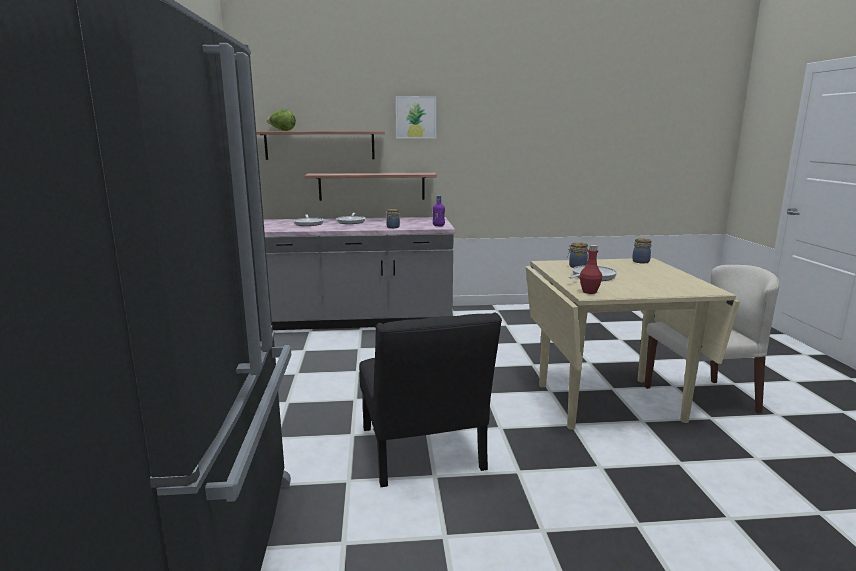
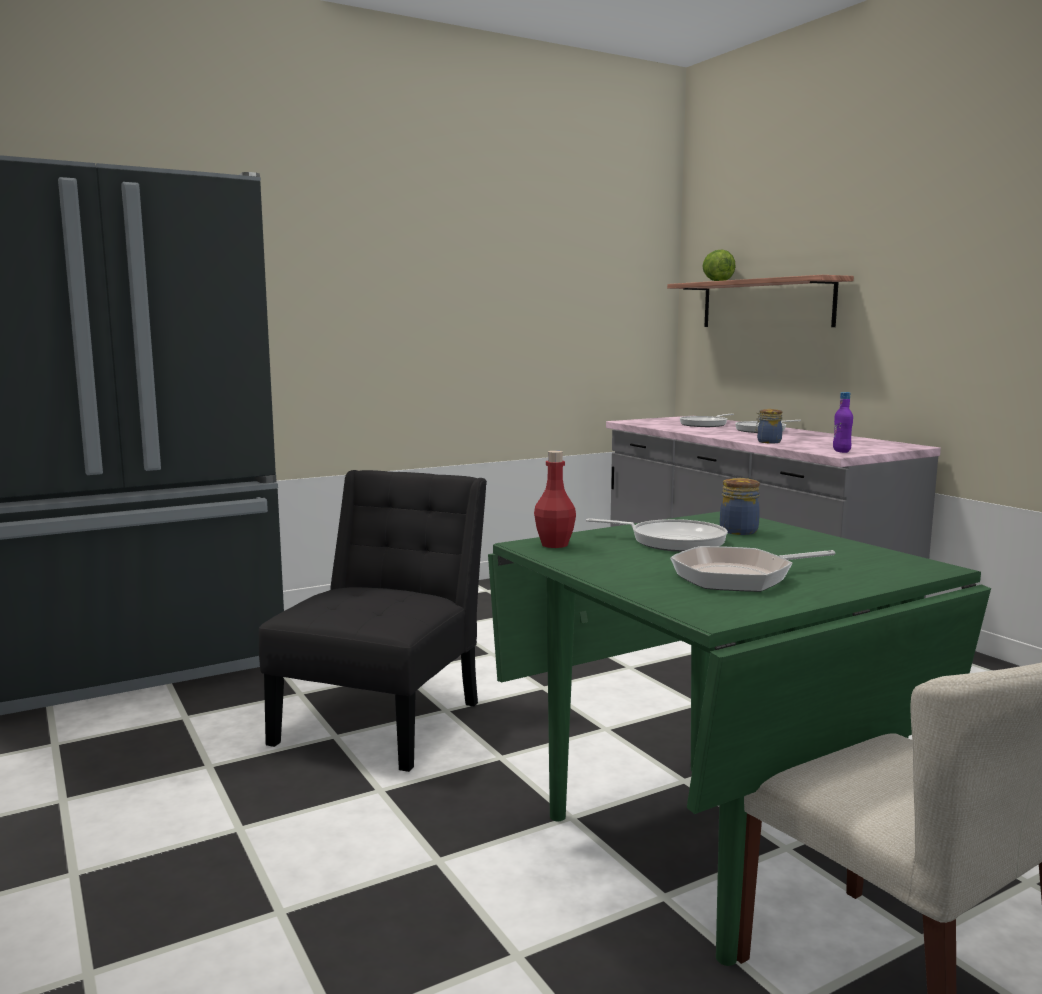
camera: 65 degrees right, 5 degrees down
(372, 186) = (827, 376): shelf -> none
(415, 117) = (906, 247): picture -> none
(422, 453) = (384, 719): black chair -> black chair turned 150 degrees clockwise
(608, 401) = (711, 847): beige dining table -> green dining table
(641, 261) = (900, 563): jar -> none
(657, 279) = (739, 577): none -> frying pan

